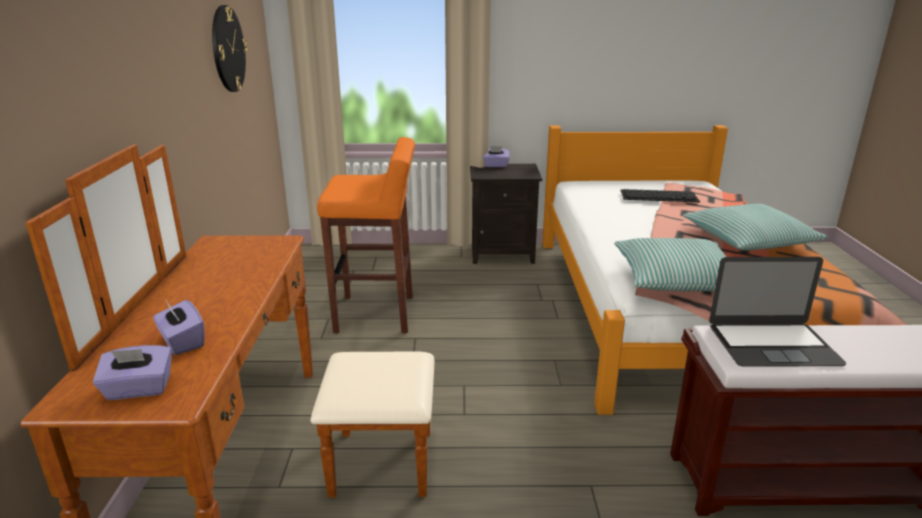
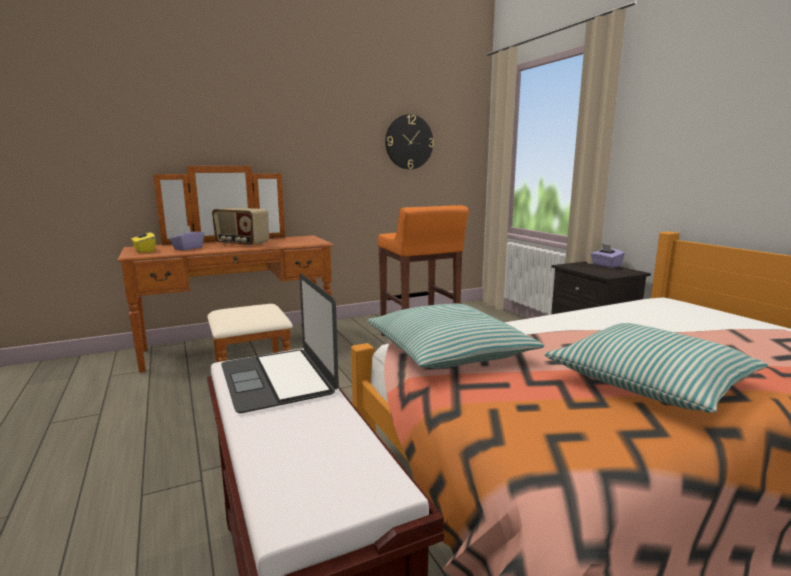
camera: 65 degrees right, 10 degrees down
(139, 389) = (144, 250): purple tissue box -> yellow tissue box
(212, 293) = (242, 244): none -> radio
(659, 196) = (709, 328): keyboard -> none

